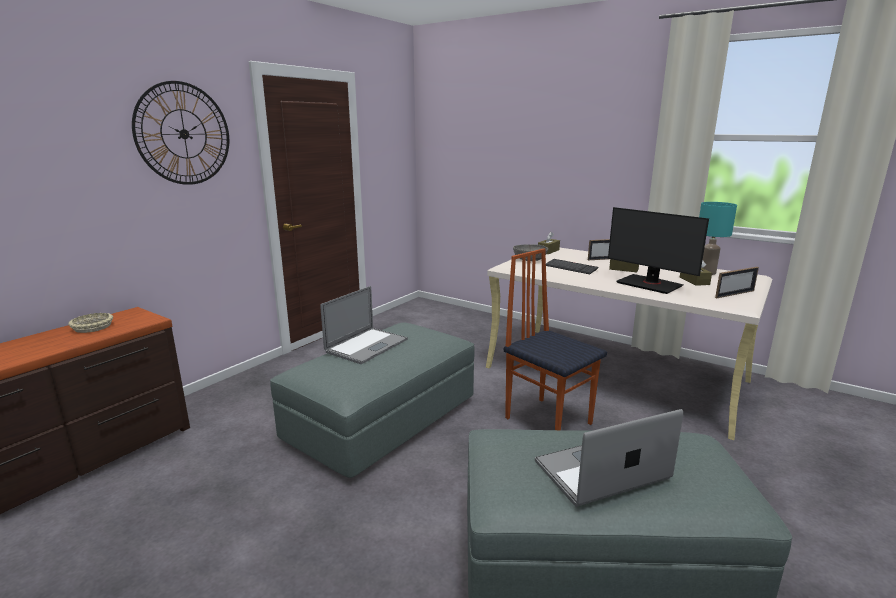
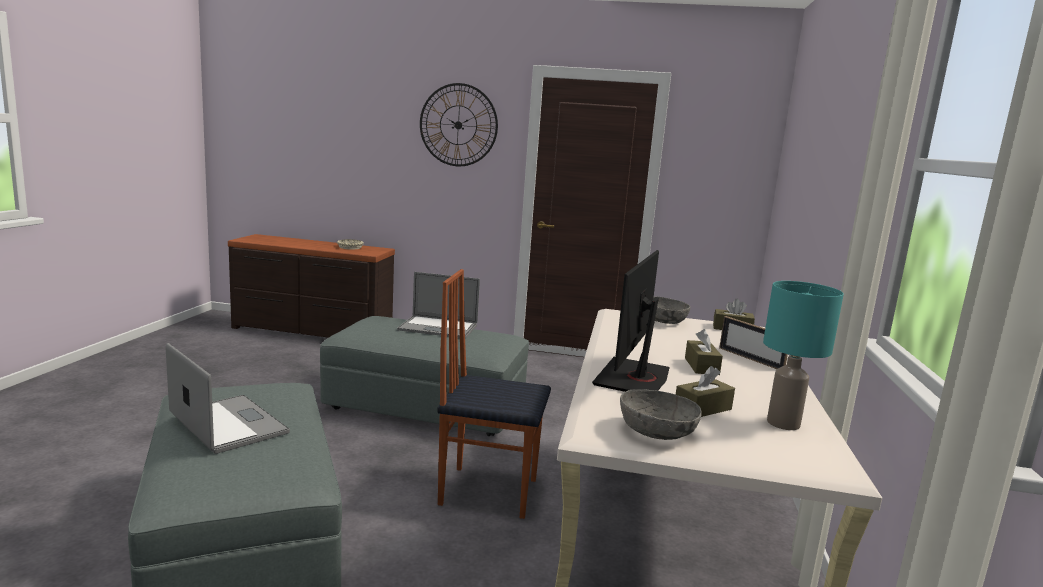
camera: 65 degrees right, 5 degrees down
(548, 420) = (488, 491): chair -> chair turned 105 degrees counterclockwise
(570, 268) = (656, 339): keyboard -> none
(734, 294) = (657, 432): picture frame -> grey bowl

